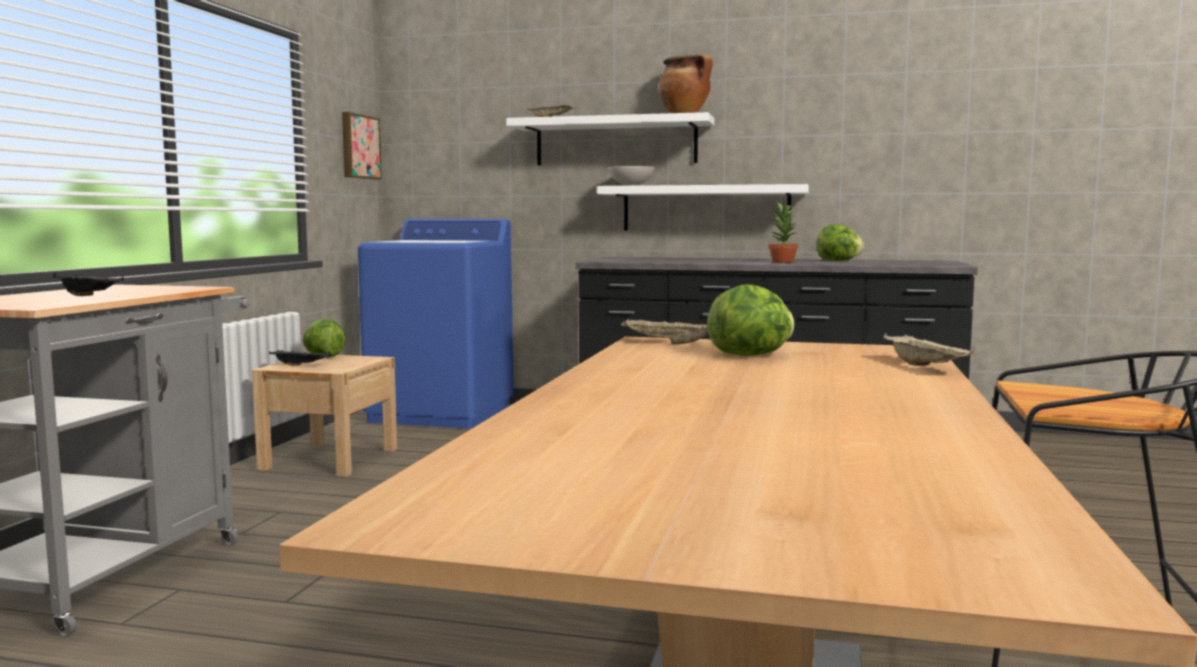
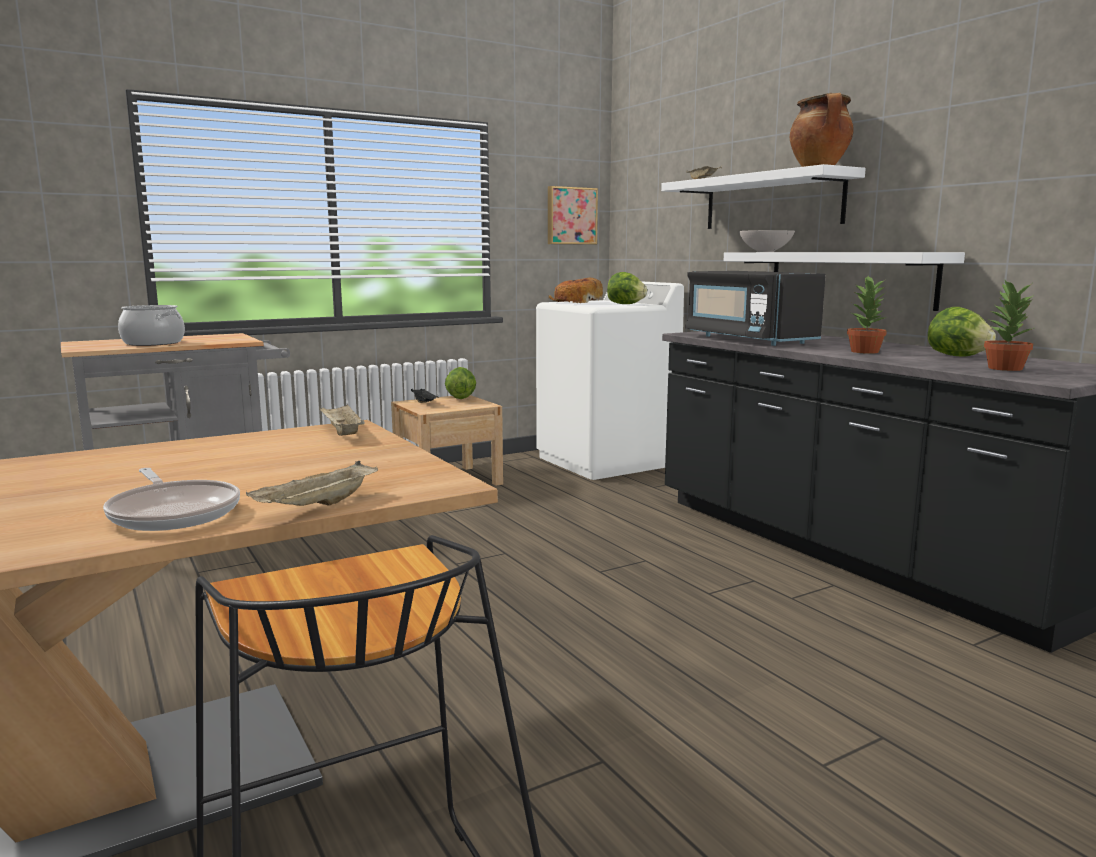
camera: 45 degrees right, 5 degrees up
(89, 296) = (154, 343): black tray -> cooking pot
(405, 241) = (577, 302): none -> bread
(442, 413) = (606, 461): blue washing machine -> white washing machine
(666, 261) = (747, 339): none -> black microwave
(751, 355) = (305, 458): lettuce -> lettuce (625, 304)
(885, 384) = (174, 513): none -> frying pan
(899, 263) = (1004, 368): none -> potted plant

